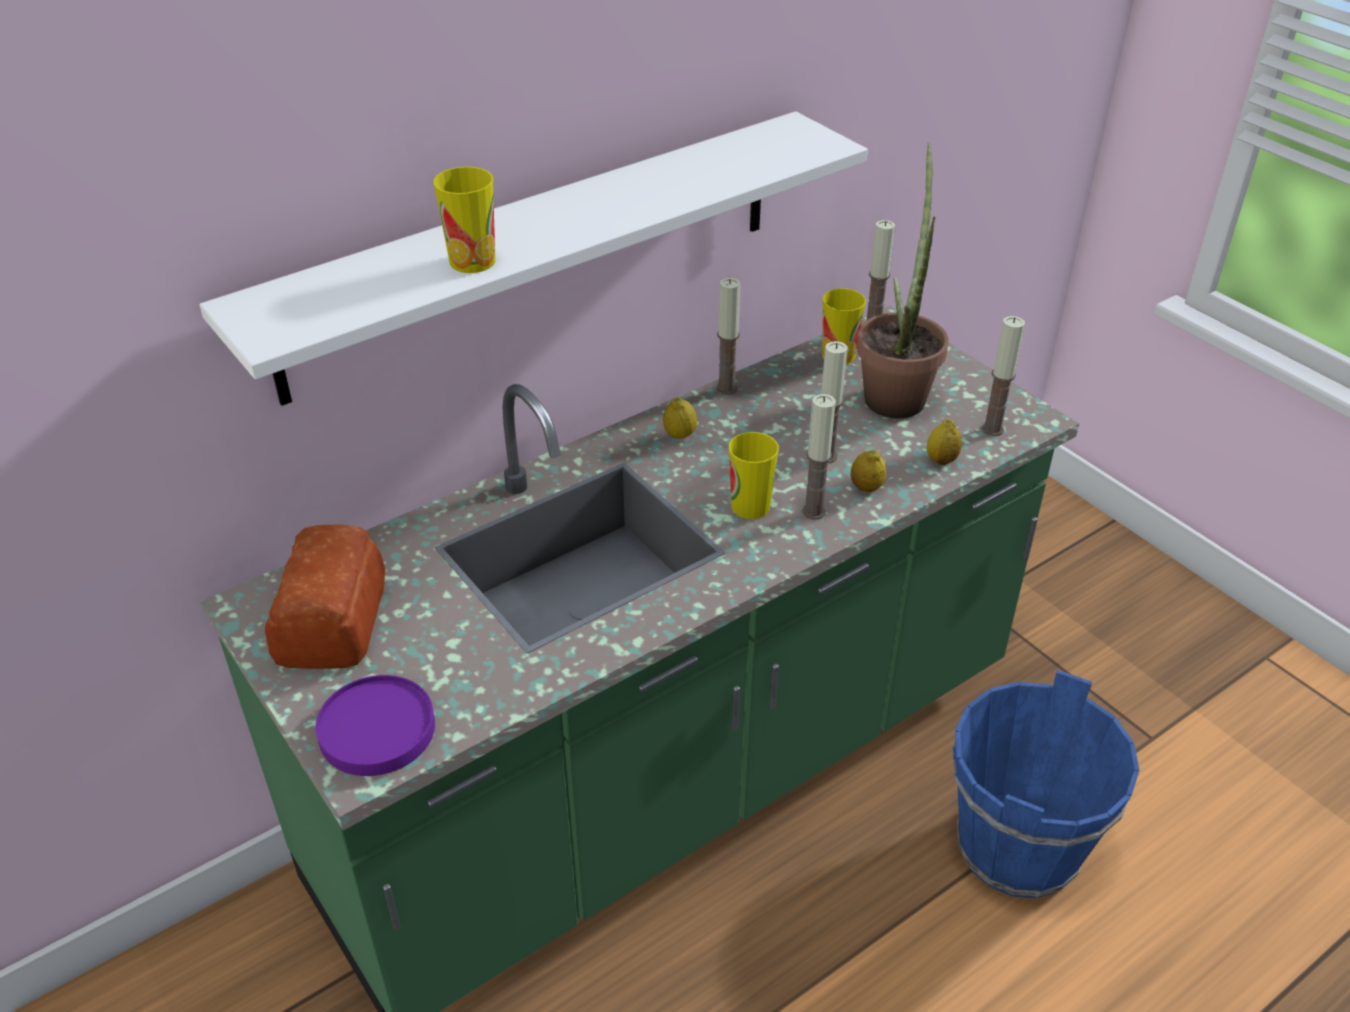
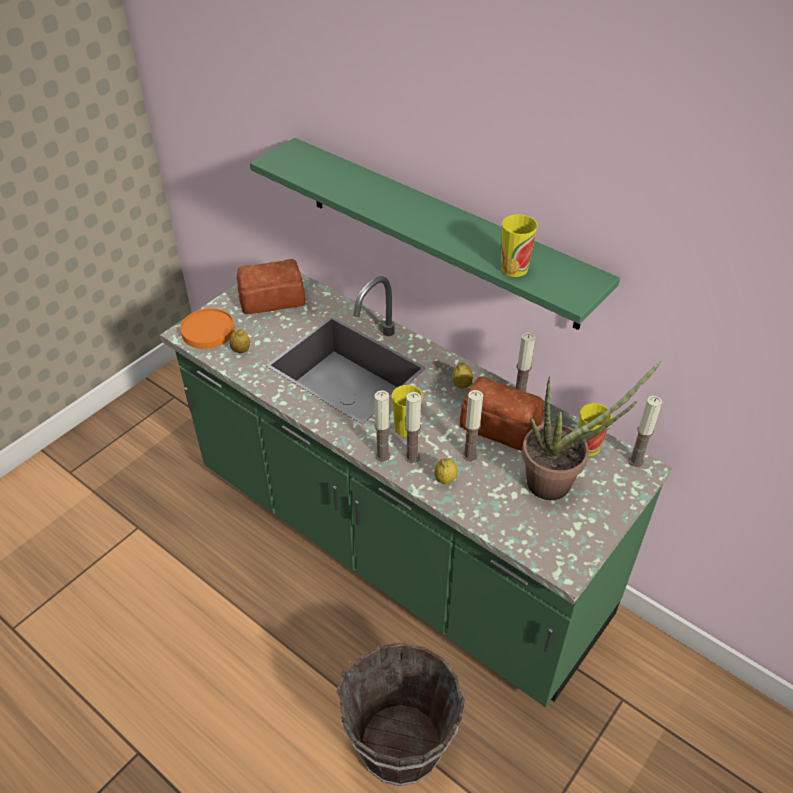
camera: 75 degrees right, 5 degrees up
(377, 730) = (207, 331): purple plate -> orange plate
(472, 261) = (359, 196): cup -> cup (514, 268)
(537, 253) = (439, 231): white shelf -> green shelf
(777, 416) = (501, 426): none -> bread
(941, 460) = (491, 516): lemon -> lemon (241, 350)
(992, 429) = (540, 542): candle -> candle (382, 455)
(1016, 847) = (401, 744): blue bucket -> brown bucket

